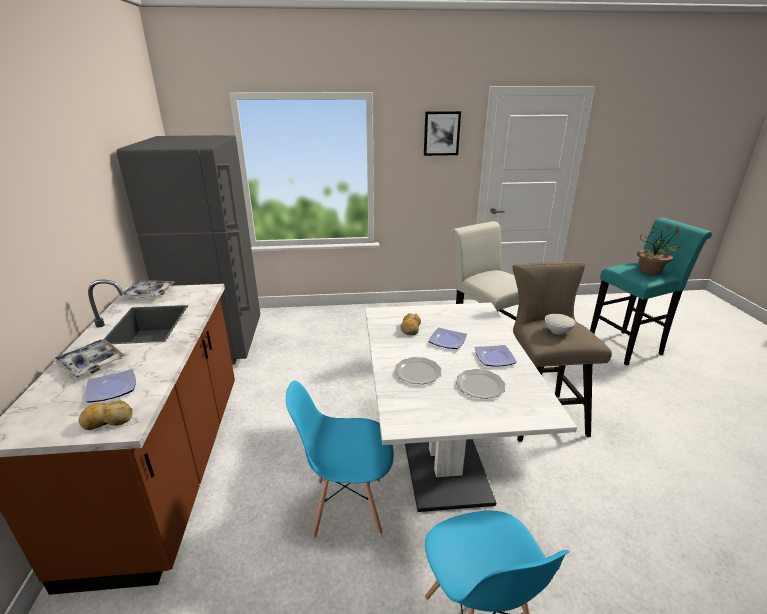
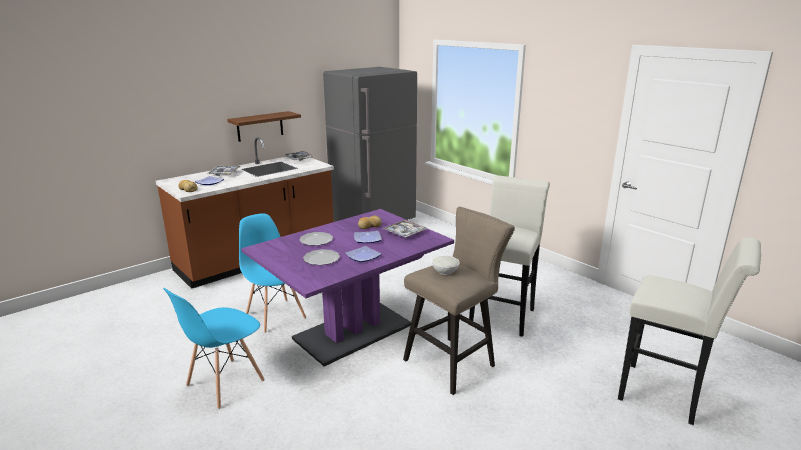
camera: 55 degrees right, 5 degrees down
(74, 262) = (260, 126): none -> brown shelf
(441, 133) = (580, 89): picture -> none
(441, 454) = (353, 332): white dining table -> purple dining table
(451, 317) = (404, 233): none -> tray
(628, 346) = (667, 395): turquoise stool -> white stool
(651, 271) = (680, 295): potted plant -> none

